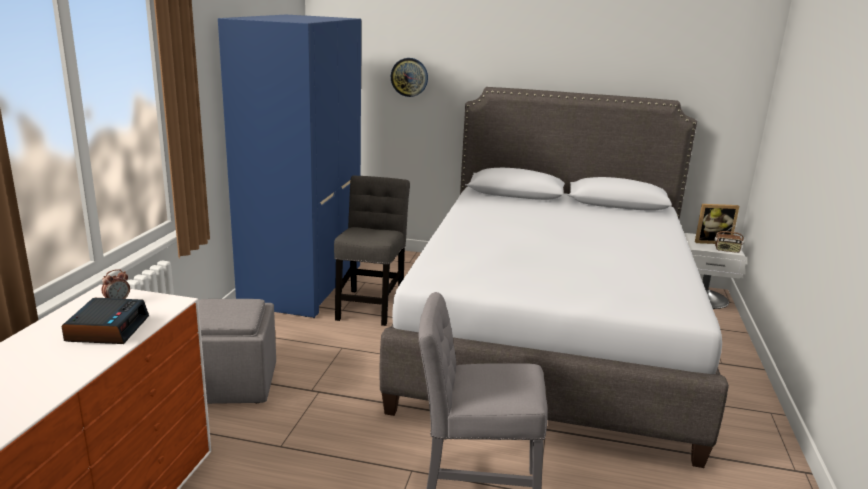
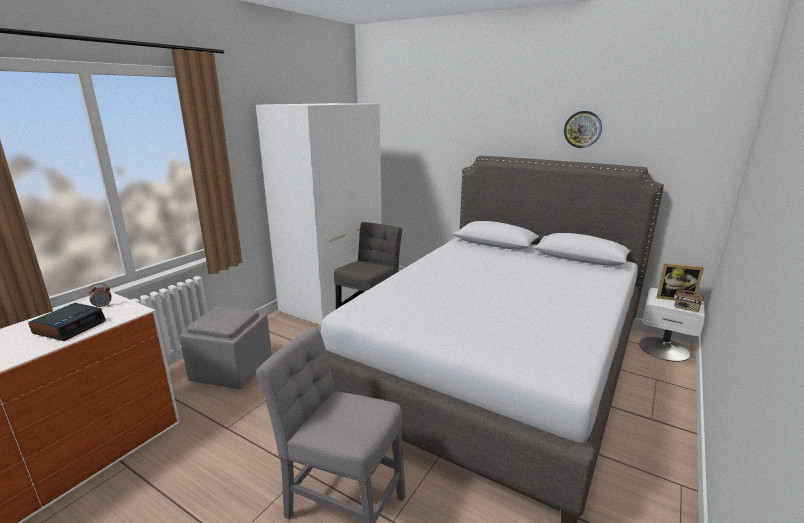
camera: 20 degrees right, 0 degrees up
(302, 284) = (333, 299): blue wardrobe -> white wardrobe
(409, 77) = (425, 148): wall clock -> wall clock (582, 129)

